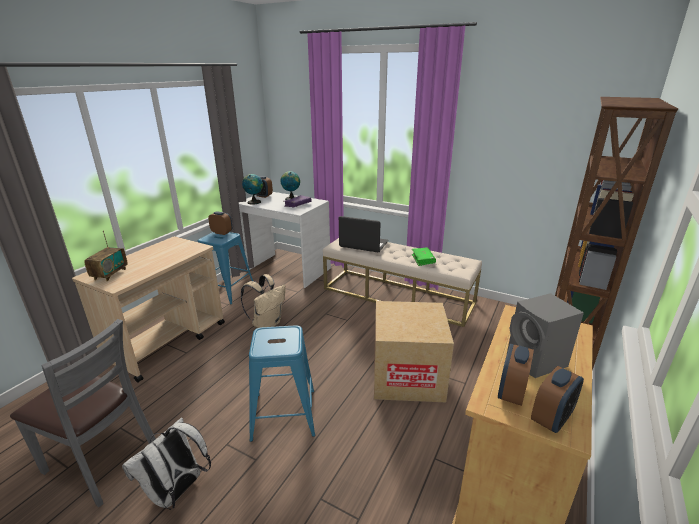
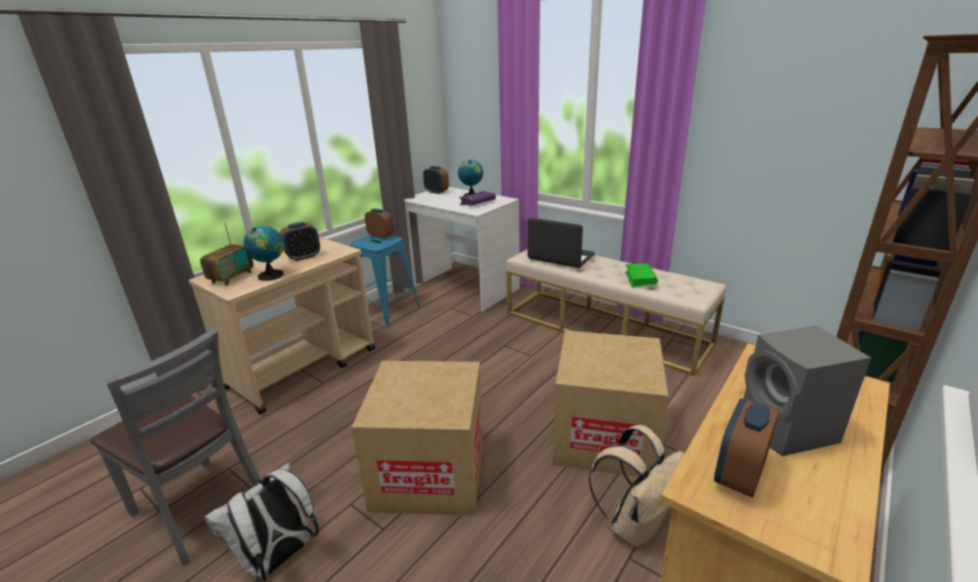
camera: 10 degrees right, 0 degrees up
(254, 202) = (424, 198): globe -> globe (272, 274)
(267, 324) = (427, 353): beige backpack -> beige backpack (635, 524)
(284, 414) = (430, 472): blue stool -> cardboard box
(551, 419) = (802, 525): alarm clock -> alarm clock (303, 257)

